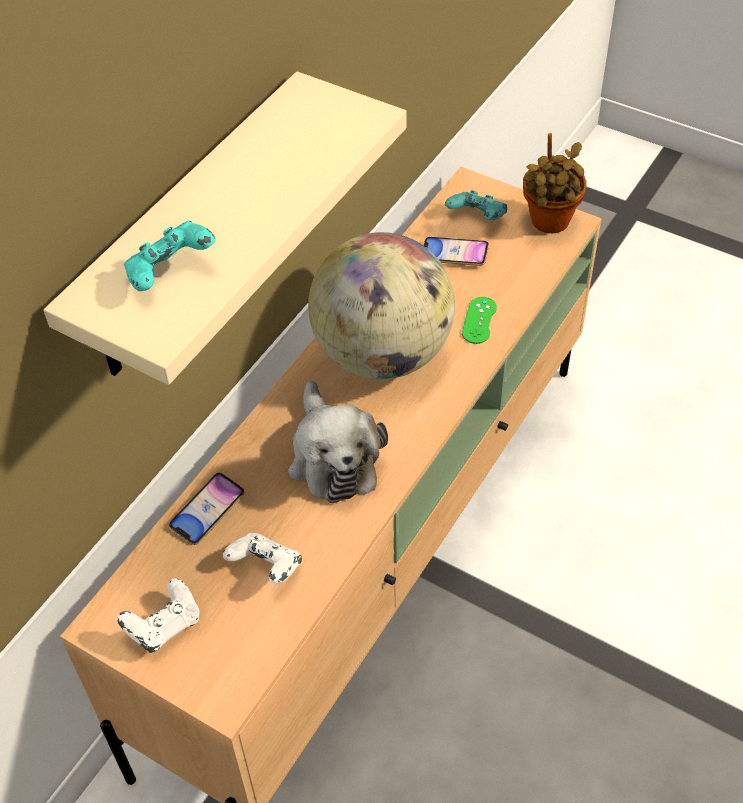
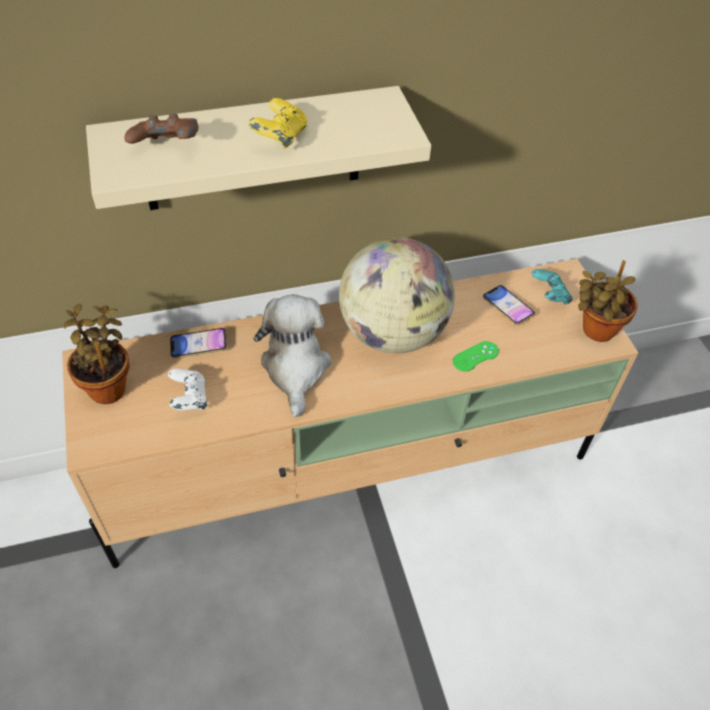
camera: 40 degrees right, 0 degrees up
(164, 626) = (108, 386): white game controller -> potted plant
(171, 273) = (167, 148): turquoise game controller -> brown game controller
(266, 191) = (280, 138): none -> yellow game controller
(332, 457) = (295, 368): plush toy -> plush toy turned 150 degrees clockwise

